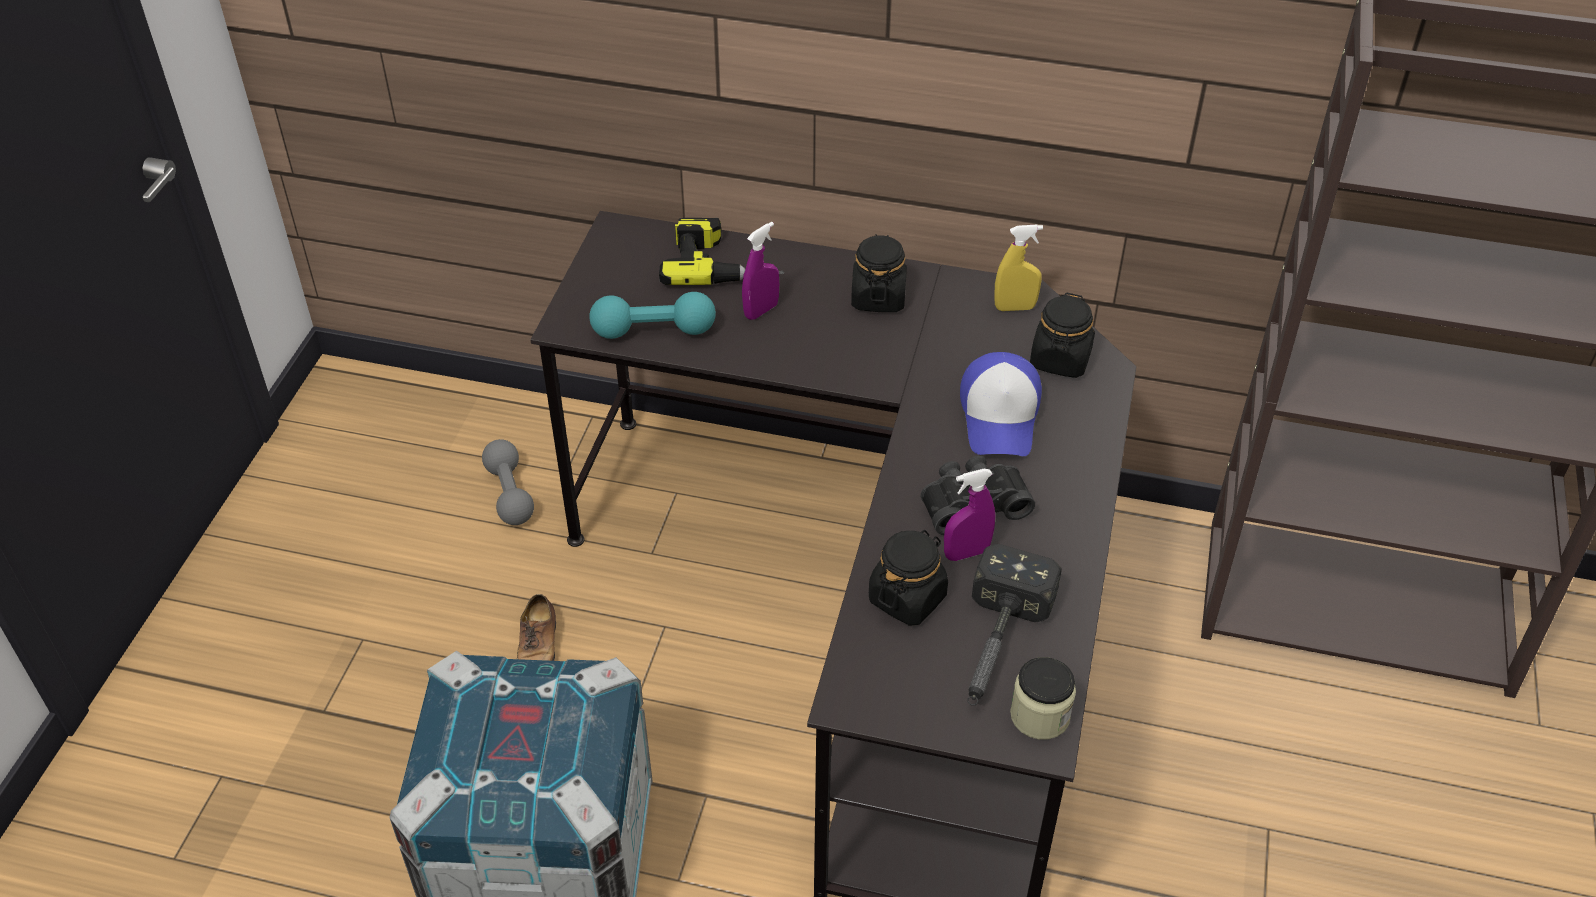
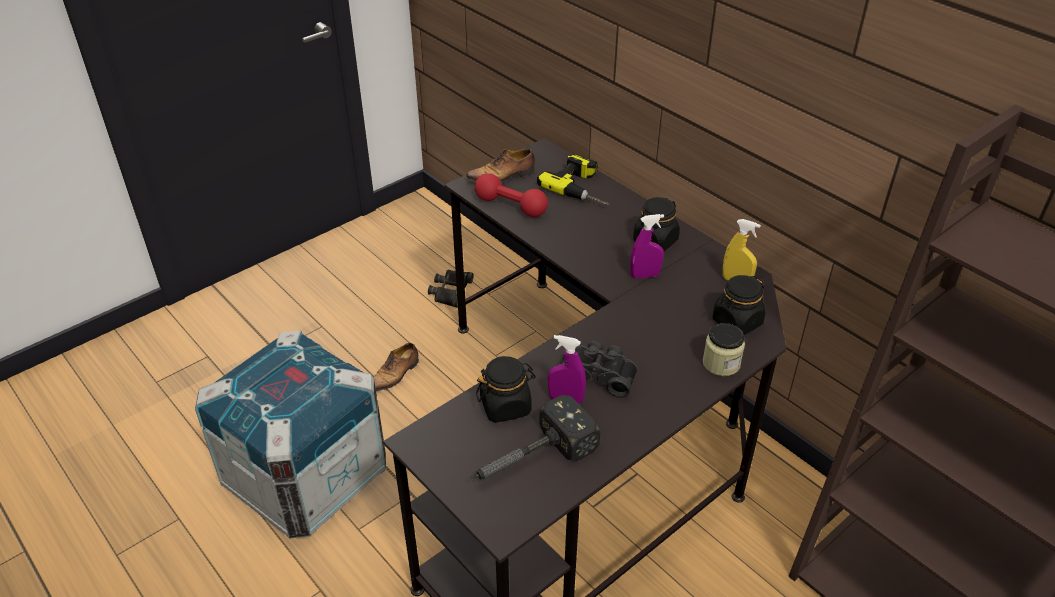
camera: 35 degrees right, 5 degrees down
(510, 494) = (451, 291): grey dumbbell -> black binoculars
(600, 292) = (502, 176): none -> shoe
(654, 331) = (510, 206): turquoise dumbbell -> red dumbbell
(761, 310) = (579, 220): purple spray bottle -> purple spray bottle (645, 275)
(1000, 416) = (665, 336): cap -> none
(1040, 715) = (515, 513): jar -> jar (721, 363)

